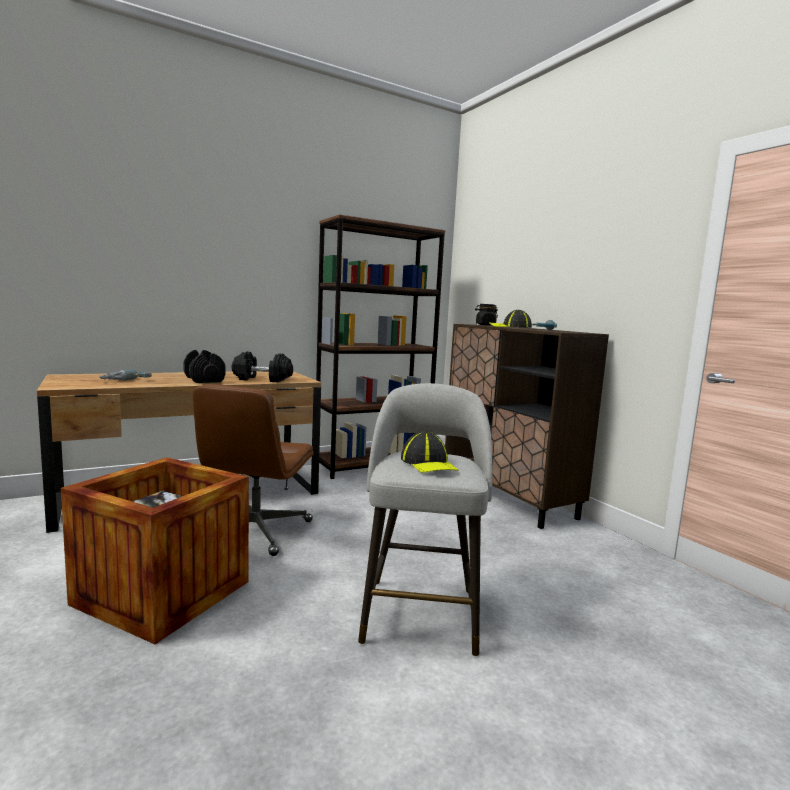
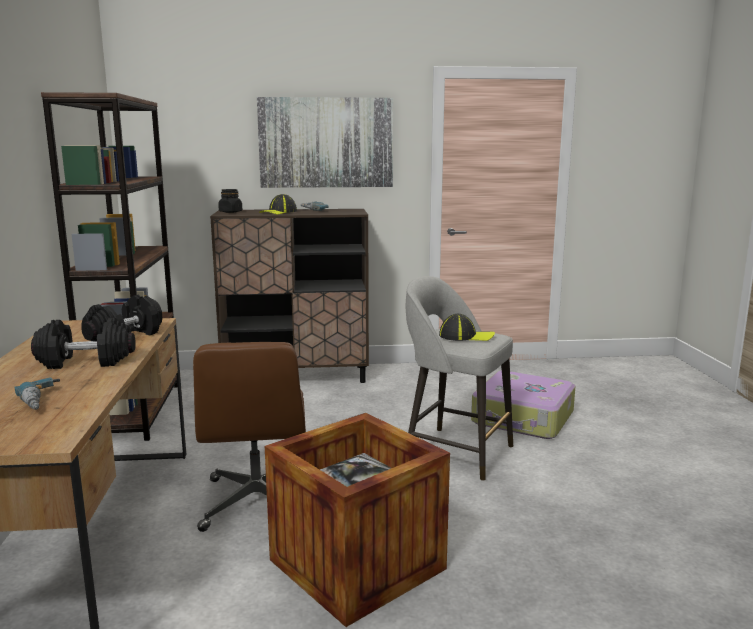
camera: 65 degrees left, 5 degrees up
(255, 532) = (257, 502): brown office chair -> brown office chair turned 45 degrees clockwise
(584, 655) = (523, 418): none -> suitcase
(585, 259) = (326, 143): none -> picture

